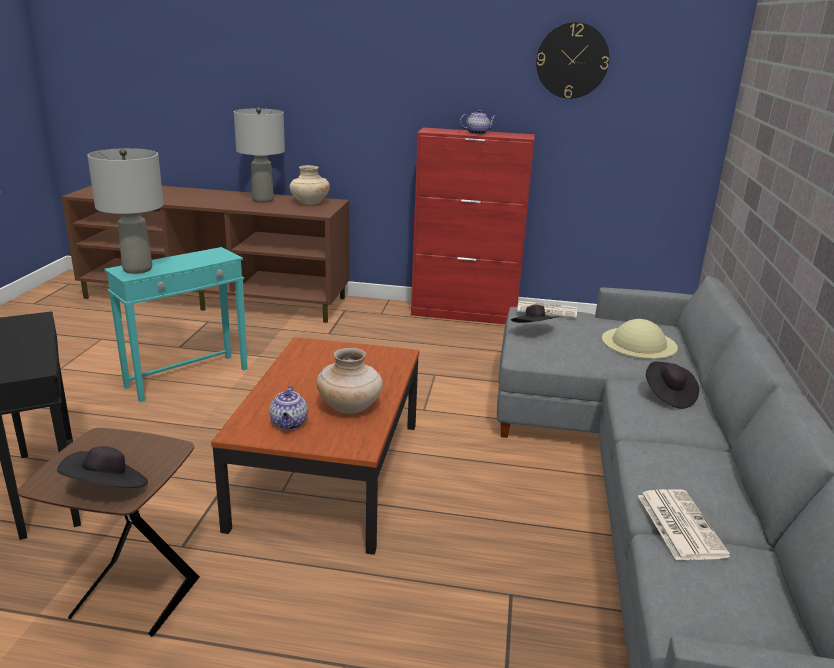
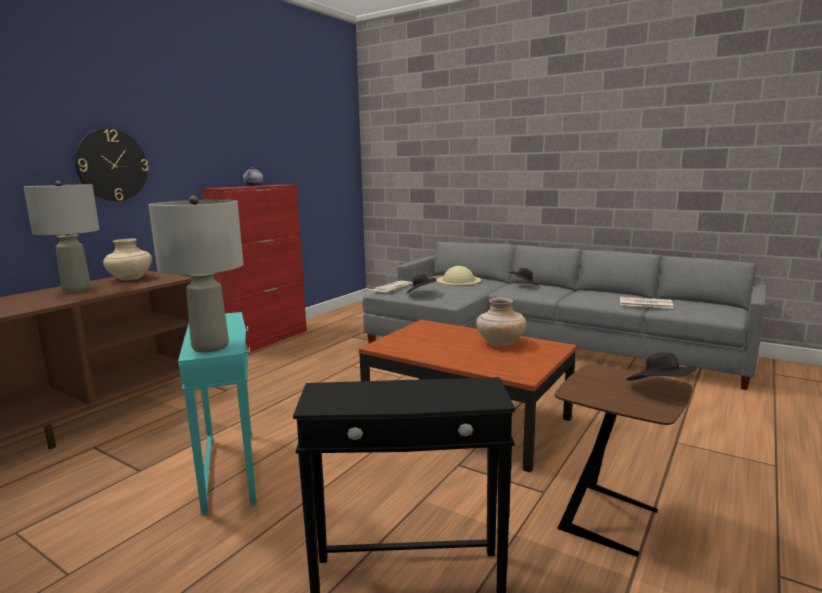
camera: 65 degrees left, 10 degrees down
(289, 424) = (517, 360): teapot -> none
(572, 60) = (286, 129): wall clock -> wall clock (112, 165)

